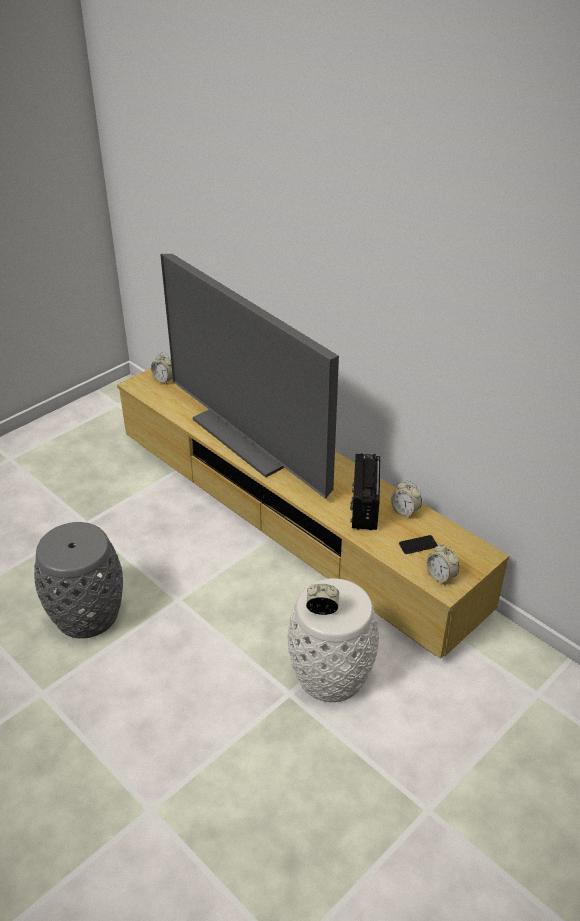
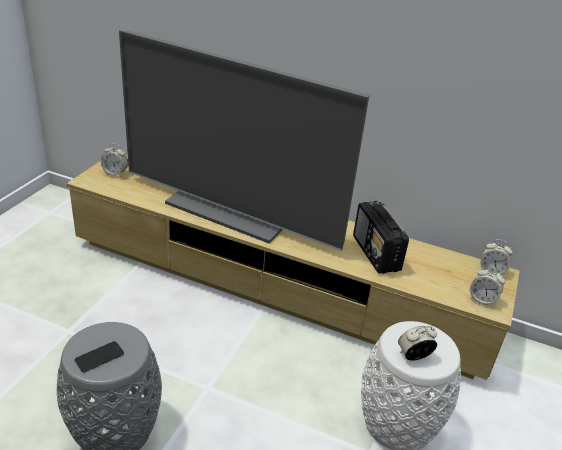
camera: 25 degrees left, 5 degrees down
(405, 511) = (411, 250): alarm clock -> alarm clock (491, 271)
(418, 545) = (443, 277): phone -> phone (99, 357)

